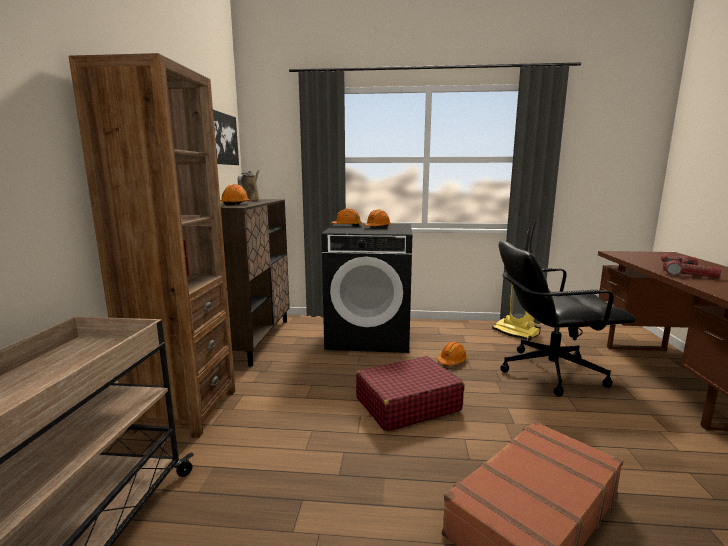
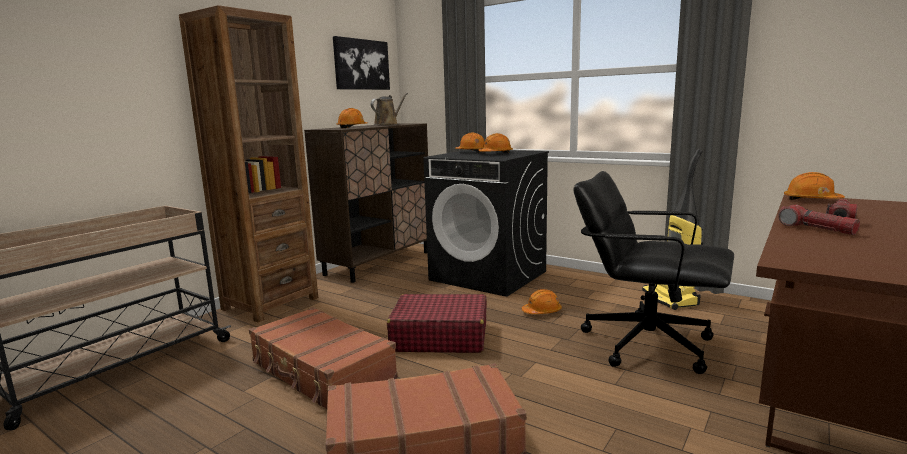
camera: 30 degrees right, 0 degrees up
(348, 474) = (321, 371): none -> brown suitcase
(624, 254) = (811, 200): none -> orange hard hat

